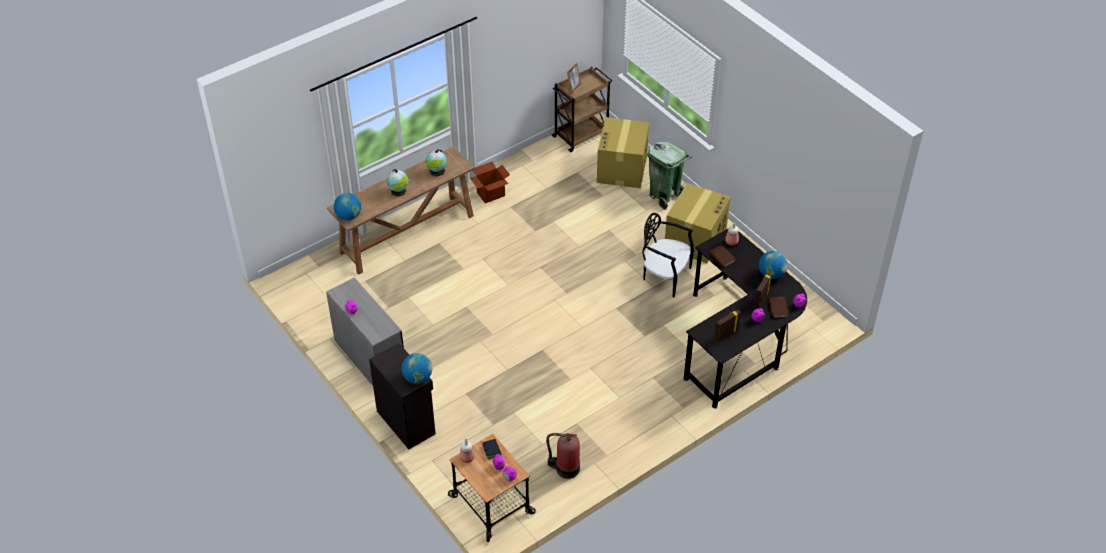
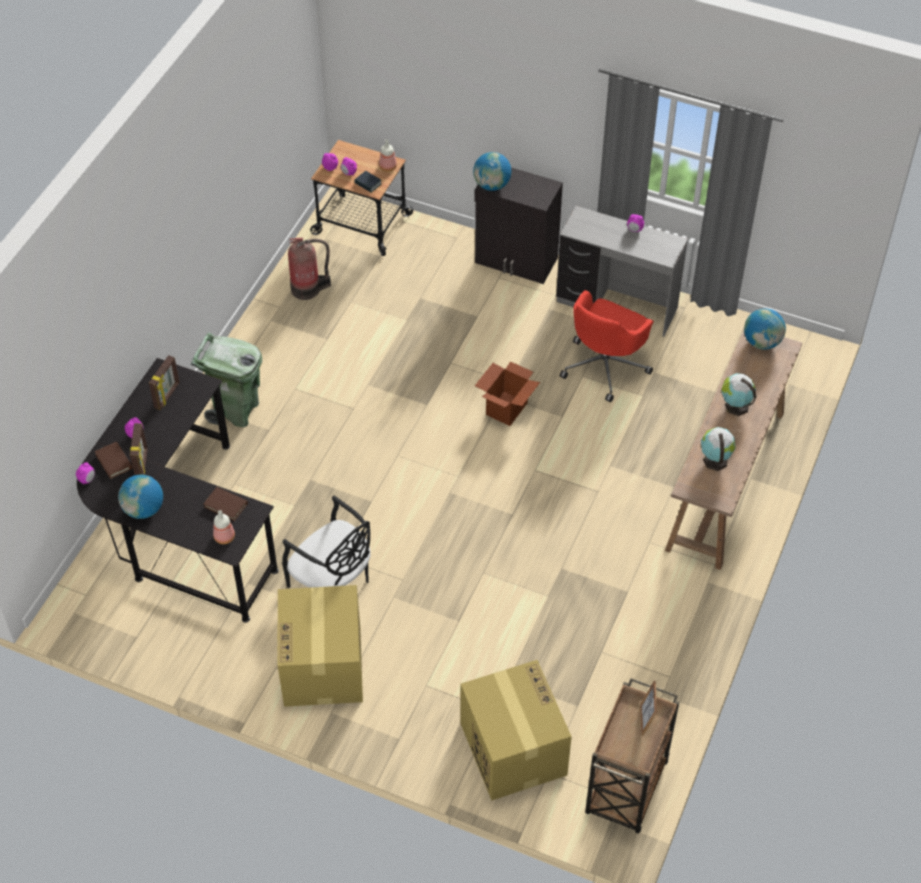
camera: 150 degrees right, 5 degrees up
(414, 324) = (605, 366): none -> red office chair
(490, 194) = (672, 599): cardboard box -> cardboard box (506, 408)
(665, 195) = (413, 727): green trash can -> green trash can (236, 410)
(665, 276) = (333, 581): black chair -> black chair turned 45 degrees clockwise

